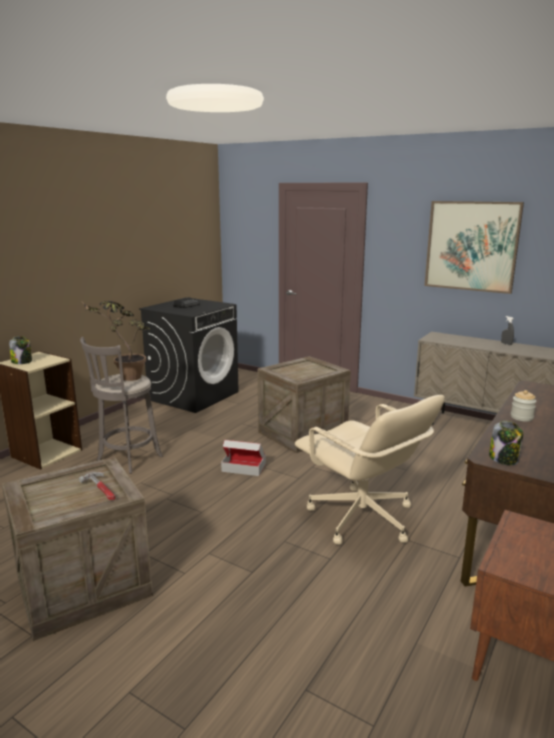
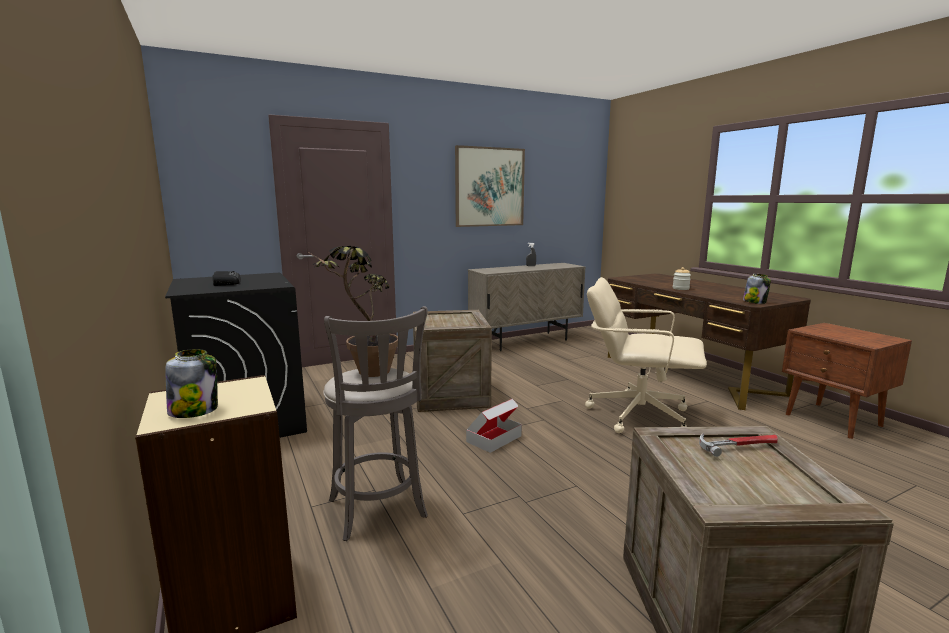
camera: 60 degrees left, 5 degrees down
(362, 519) = (637, 415): beige office chair -> beige office chair turned 150 degrees counterclockwise

